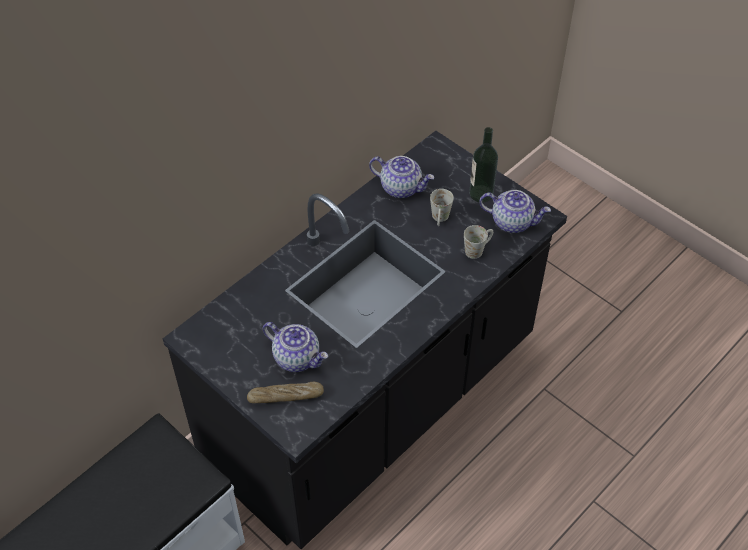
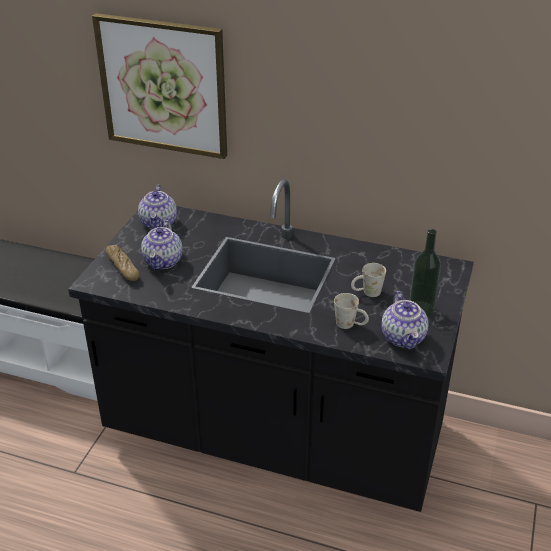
camera: 65 degrees right, 15 degrees down
(157, 213) = (163, 86): none -> picture
(401, 187) = (385, 262): teapot -> teapot (159, 223)

